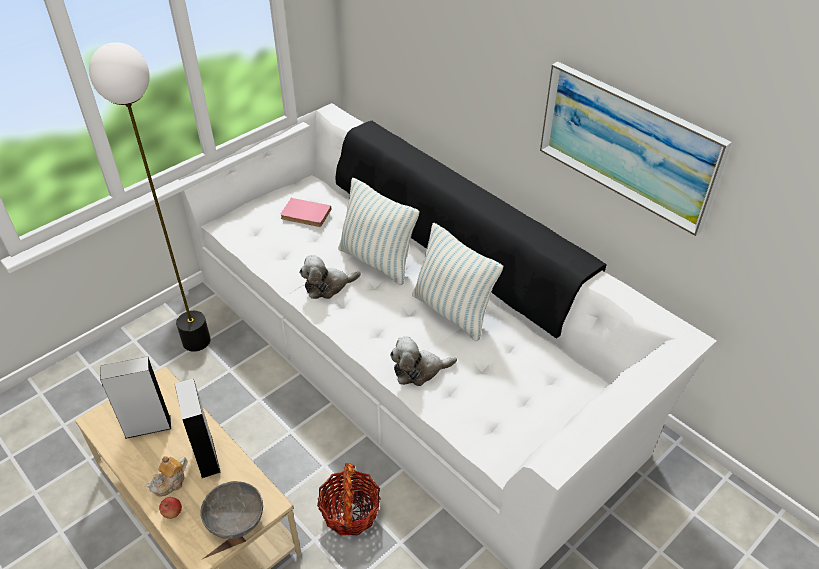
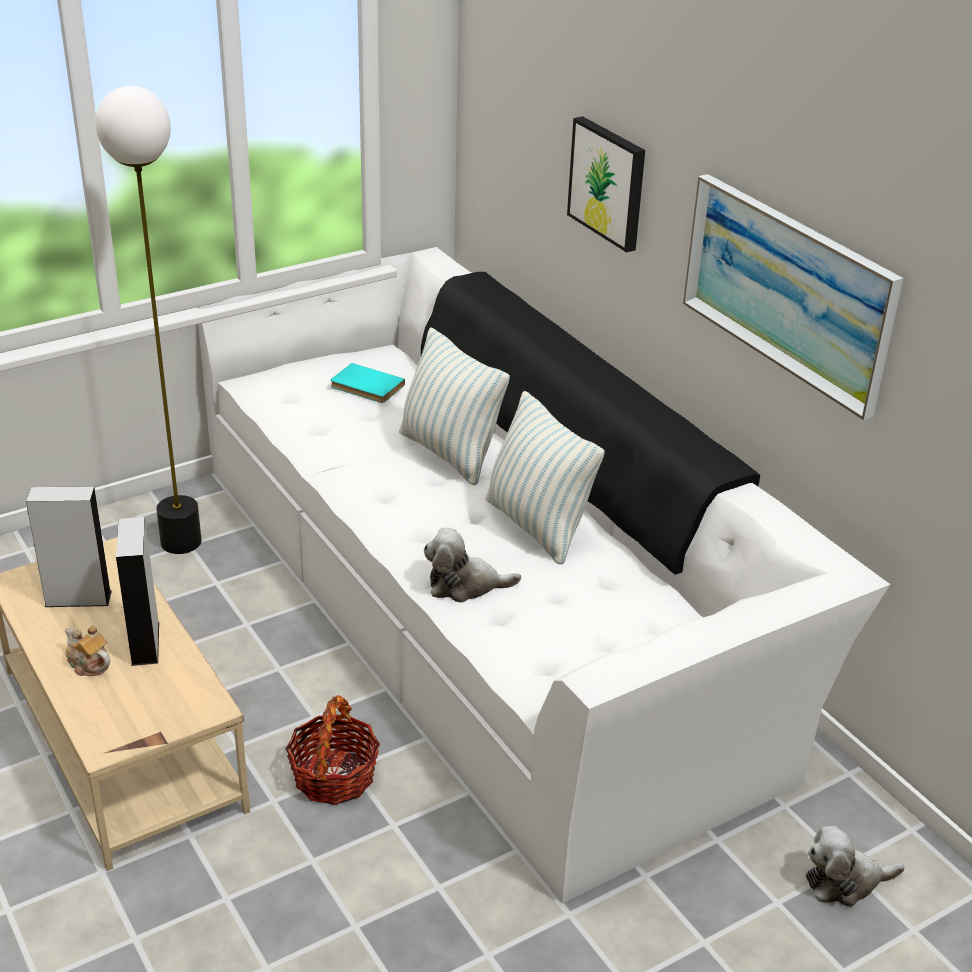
camera: 10 degrees right, 10 degrees down
(170, 483) = (88, 664): teapot -> teapot turned 75 degrees clockwise
(172, 513) = (81, 697): apple -> none
(235, 520) = (161, 718): grey bowl -> none
(305, 215) = (366, 387): pink book -> turquoise book
(327, 286) = (369, 472): plush toy -> plush toy (845, 881)
(471, 63) = (609, 182): none -> picture

